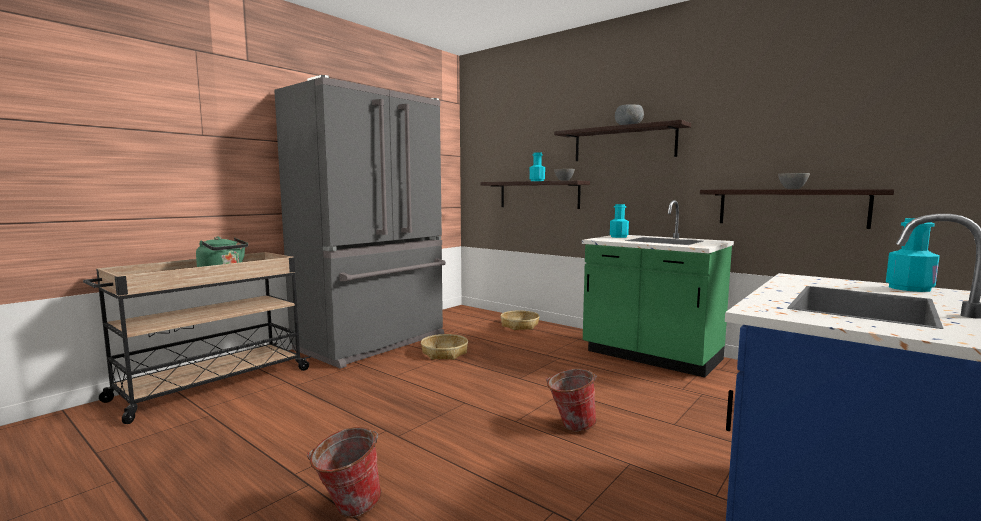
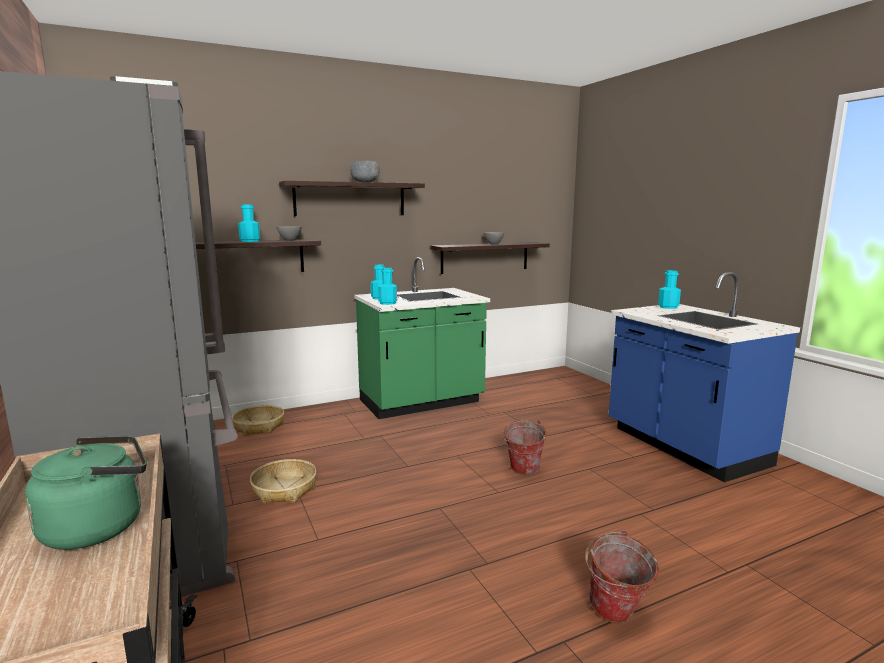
camera: 65 degrees left, 5 degrees up
(602, 239) = (387, 303): none -> turquoise bottle

